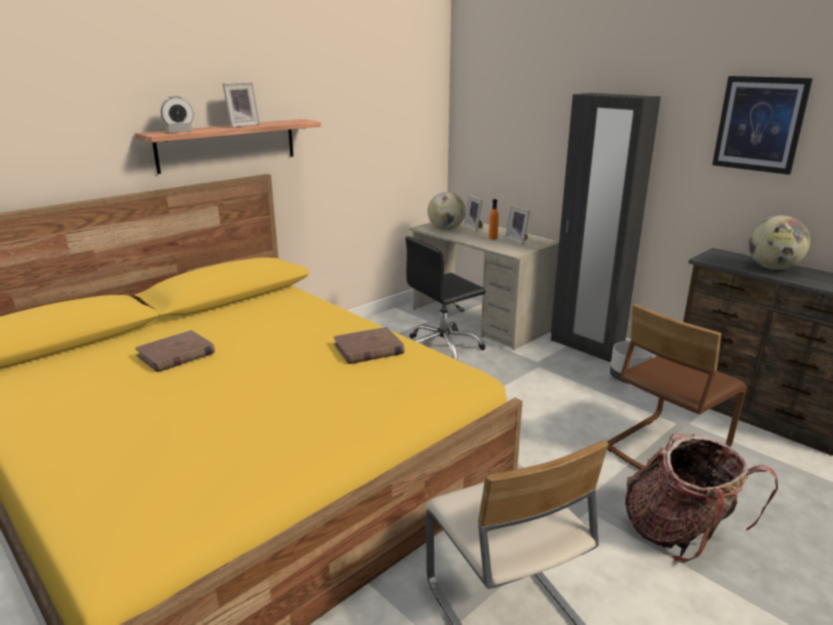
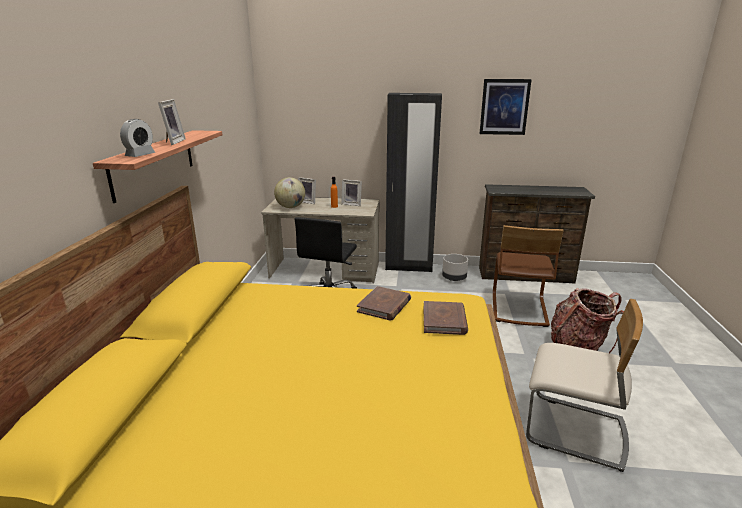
camera: 40 degrees left, 0 degrees up
(176, 354) = (254, 369): brown book -> brown book (444, 320)
(772, 268) = (528, 189): globe -> none

